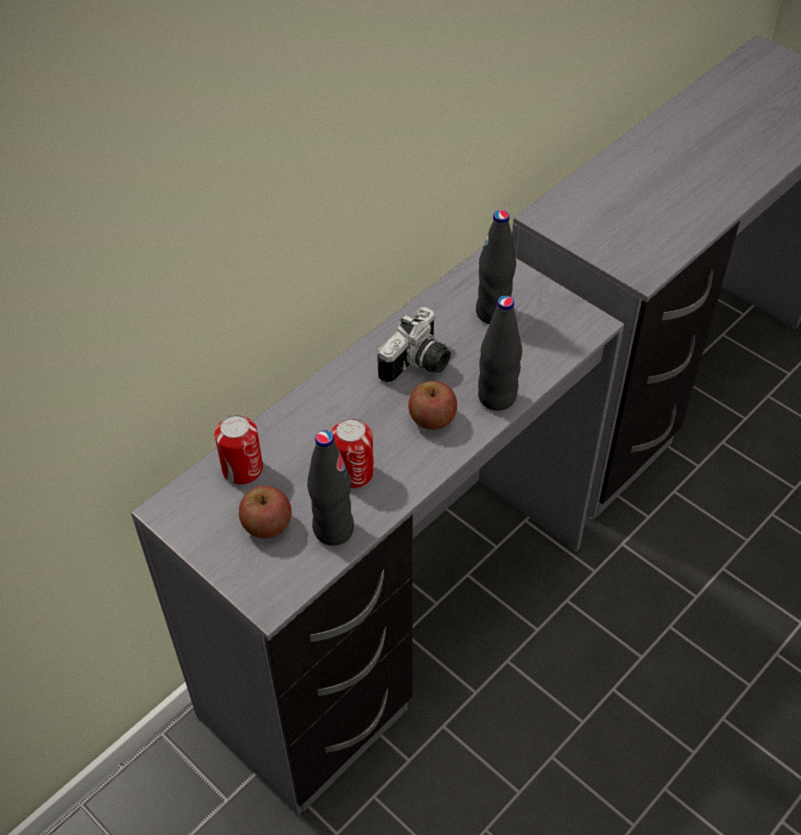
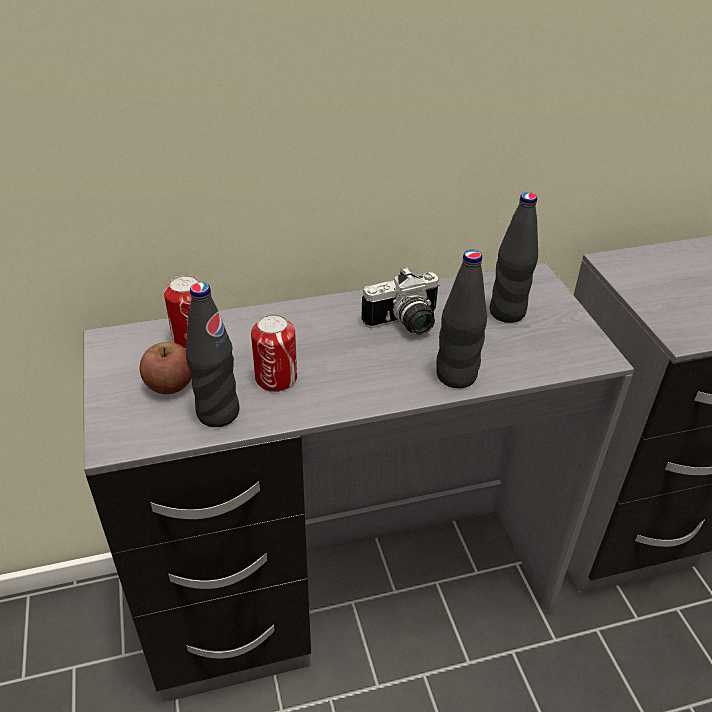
camera: 30 degrees right, 10 degrees down
(432, 418) = (382, 367): apple -> none

